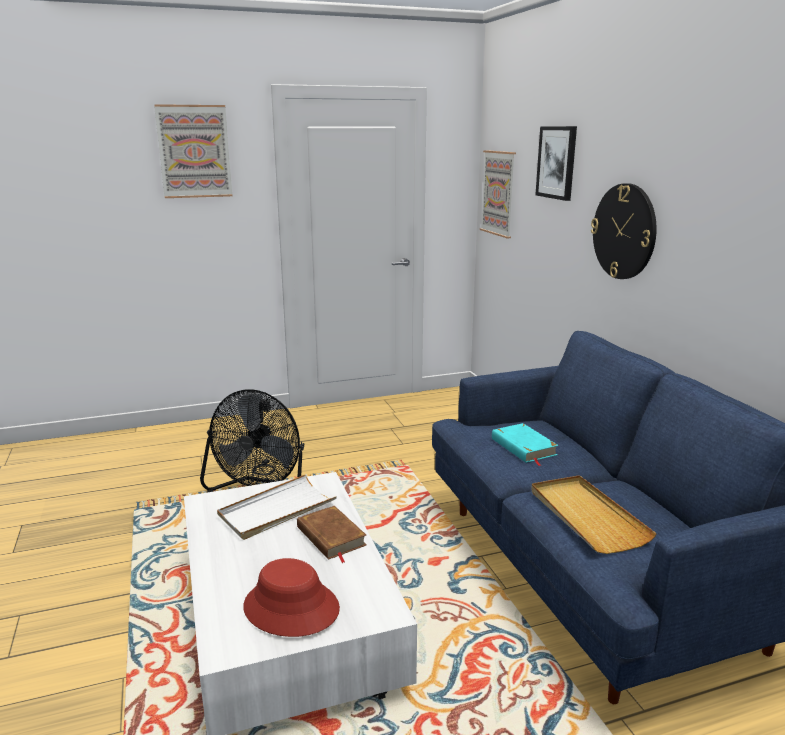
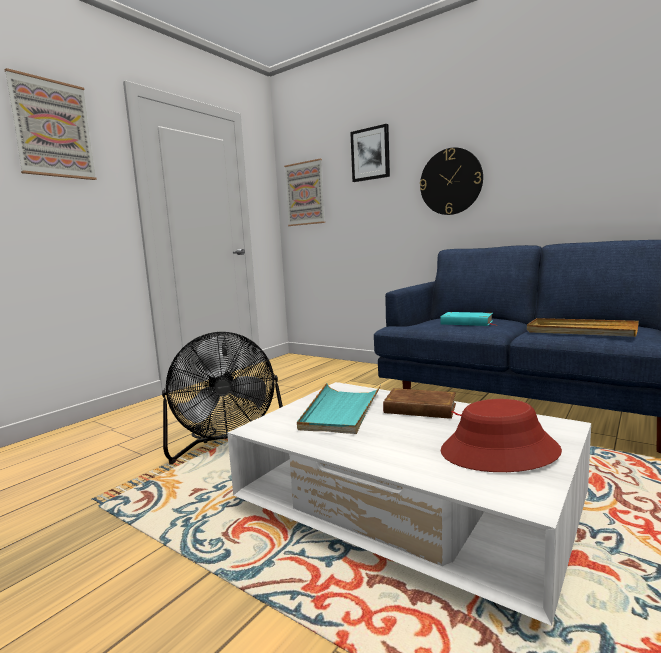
camera: 35 degrees left, 10 degrees down
(277, 510) = (341, 411): white tray -> turquoise tray

